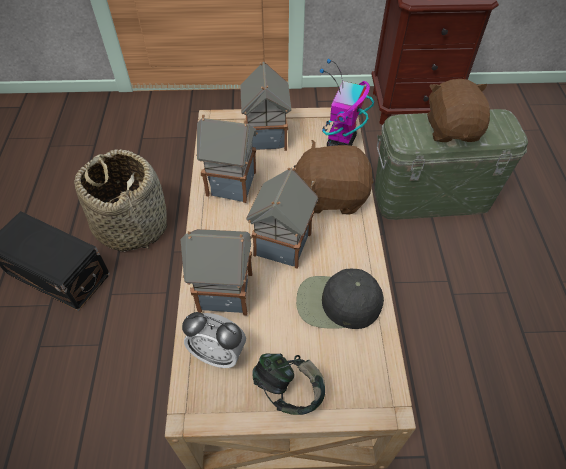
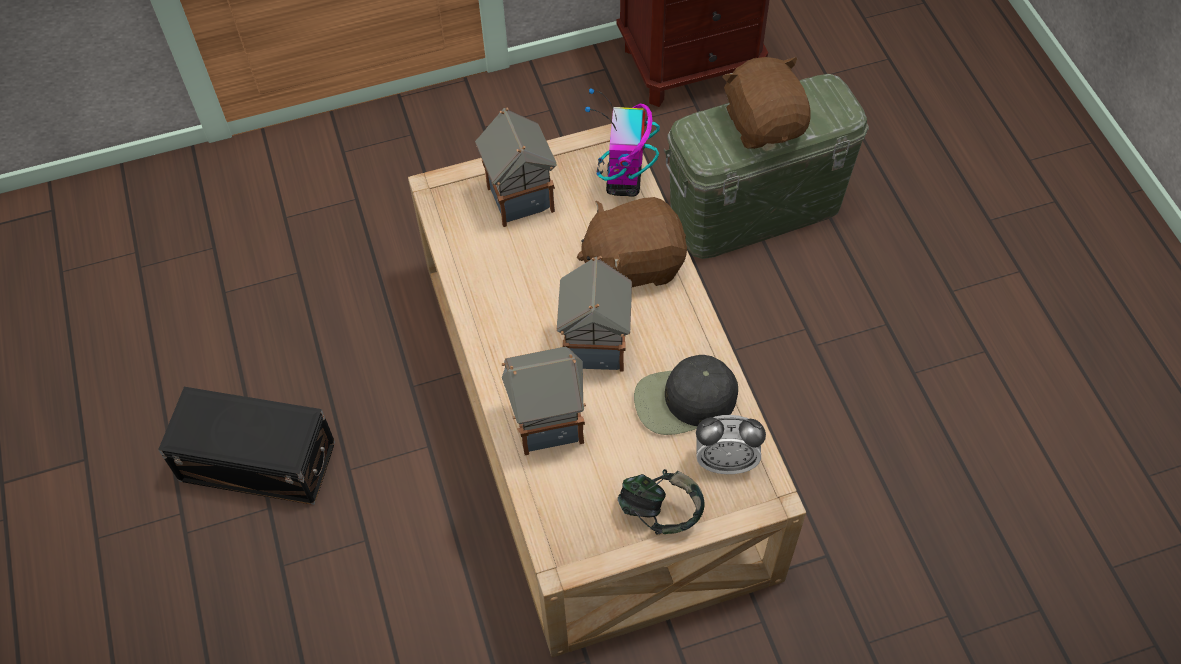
camera: 15 degrees left, 5 degrees up
(132, 225) = (335, 363): basket -> none
(218, 354) = (568, 495): alarm clock -> alarm clock (725, 461)
(233, 184) = (501, 279): toy house -> none

